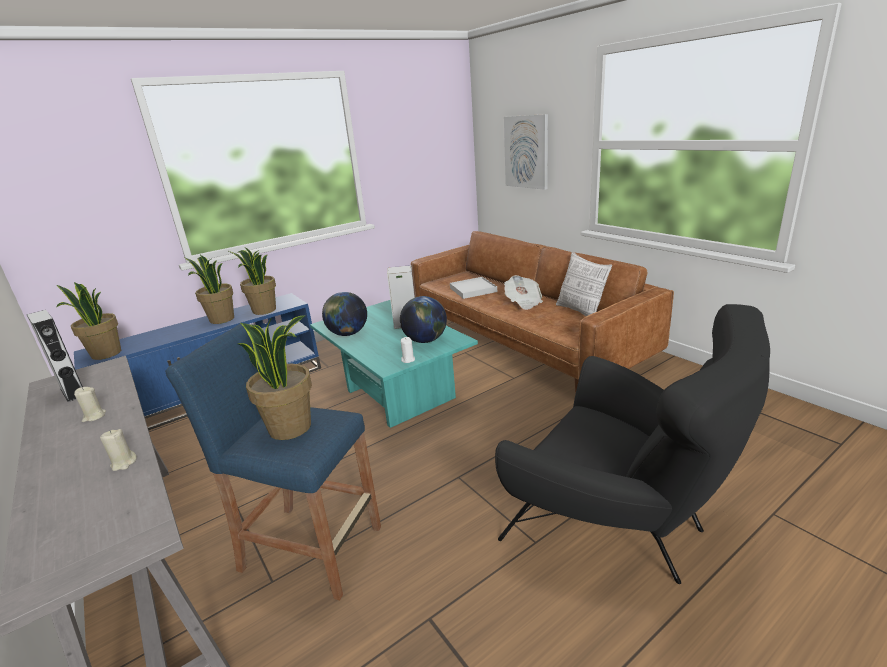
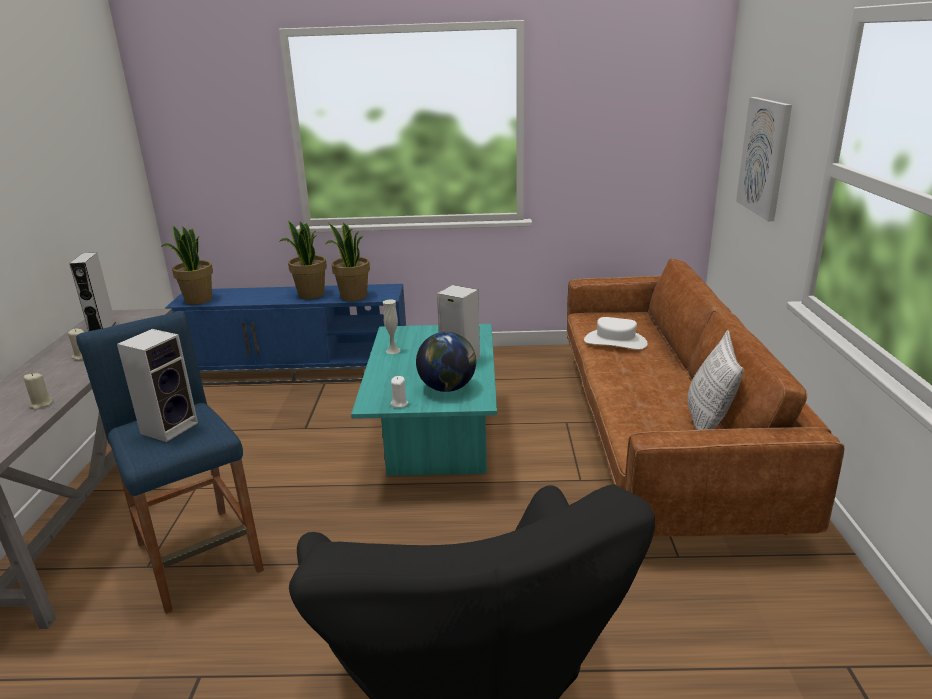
camera: 35 degrees right, 0 degrees up
(291, 427) = (170, 427): potted plant -> speaker
(348, 334) = (393, 350): globe -> white vase
(473, 290) = (615, 342): white tray -> white hat
(523, 302) = (650, 382): newspaper -> none

